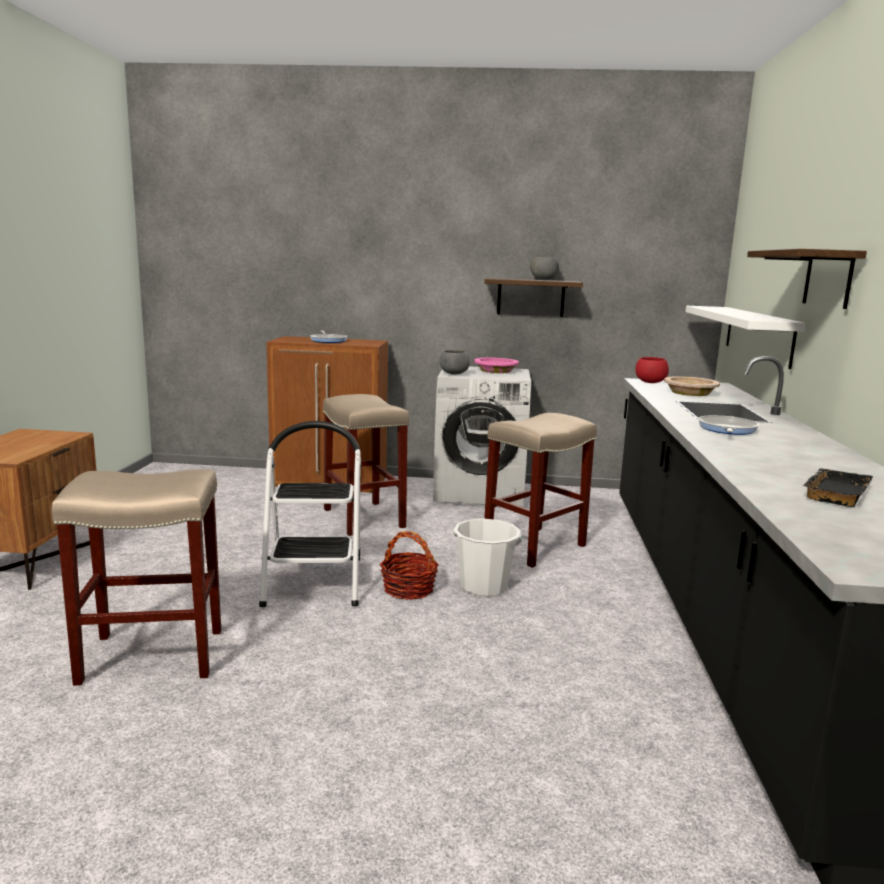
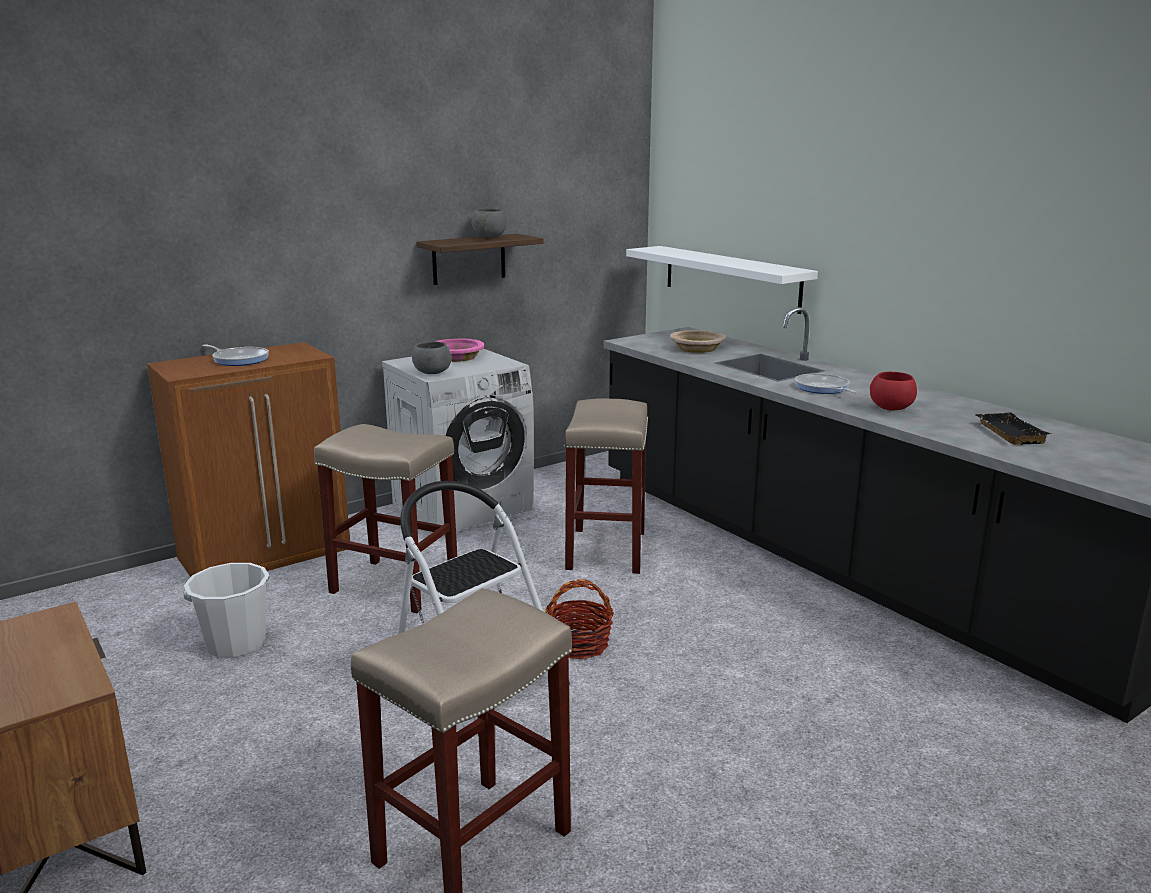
camera: 40 degrees left, 5 degrees up
(484, 586) = (634, 610): white bucket -> white bucket (235, 644)
(650, 382) = (638, 342): red bowl -> red bowl (890, 409)
(828, 279) = (847, 232): shelf -> none

